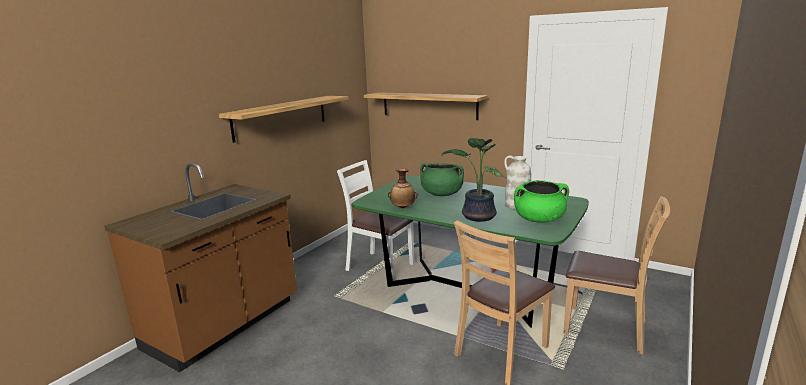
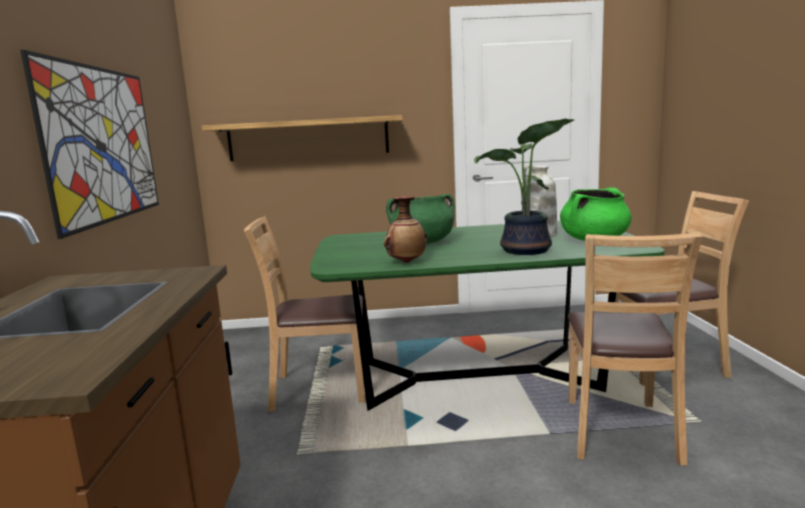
camera: 35 degrees left, 5 degrees down
(281, 117) = (103, 144): shelf -> picture
(379, 266) = (318, 389): white chair -> brown chair

